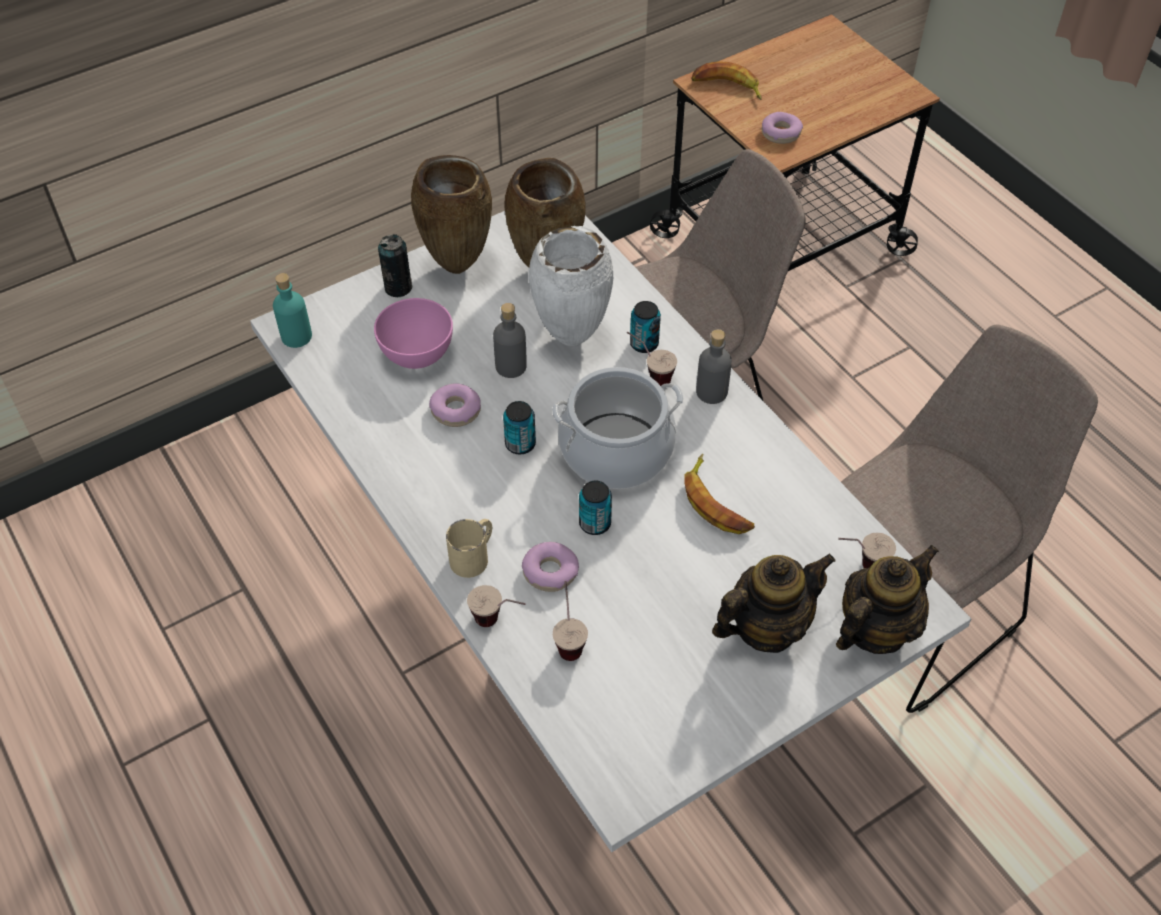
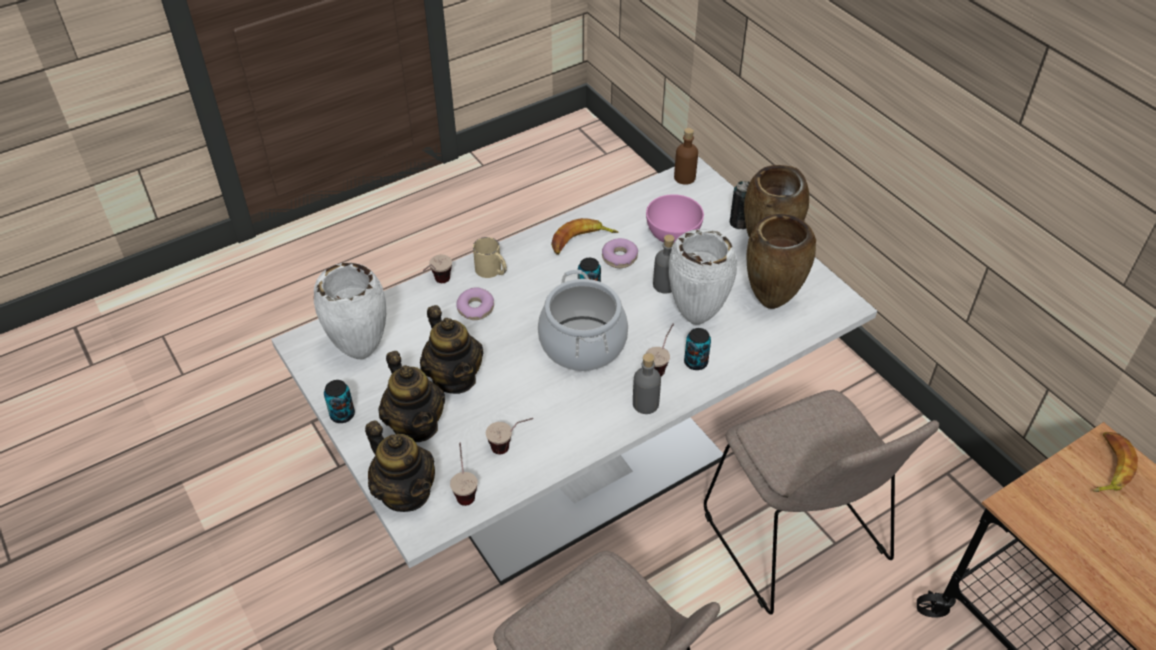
camera: 90 degrees right, 5 degrees down
(296, 336) = (684, 177): turquoise bottle -> brown bottle
(569, 638) = (421, 318): cup -> cup (511, 447)
(595, 523) = (515, 331): can -> can (342, 415)
(642, 710) = (360, 354): none -> white vase
(681, 589) = (454, 378): none -> teapot
(716, 502) = (532, 401): banana -> banana (581, 241)
(781, 133) = (1047, 509): donut -> none

